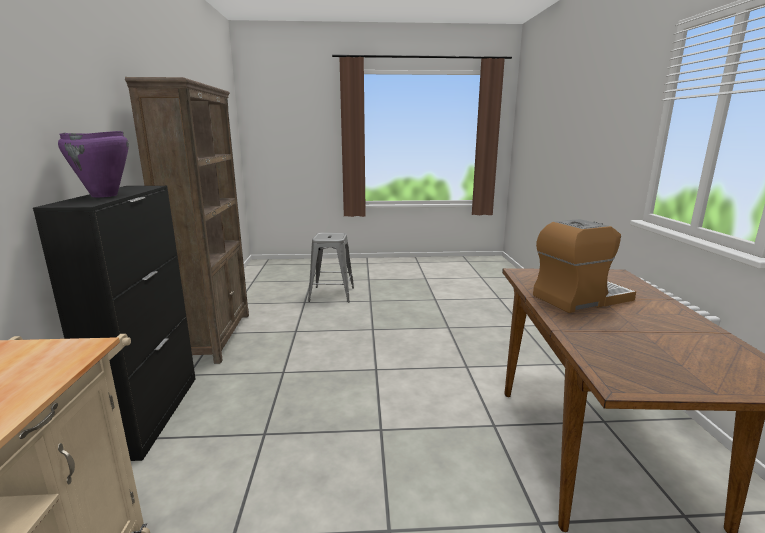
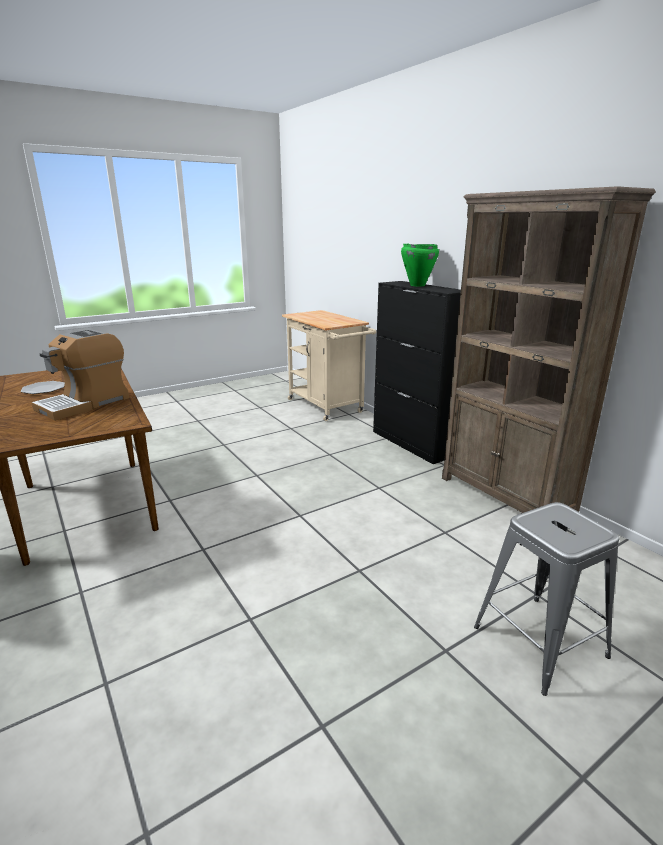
camera: 150 degrees right, 5 degrees up
(104, 195) = (417, 285): purple cooking pot -> green cooking pot
(671, 335) = (43, 389): none -> plate

